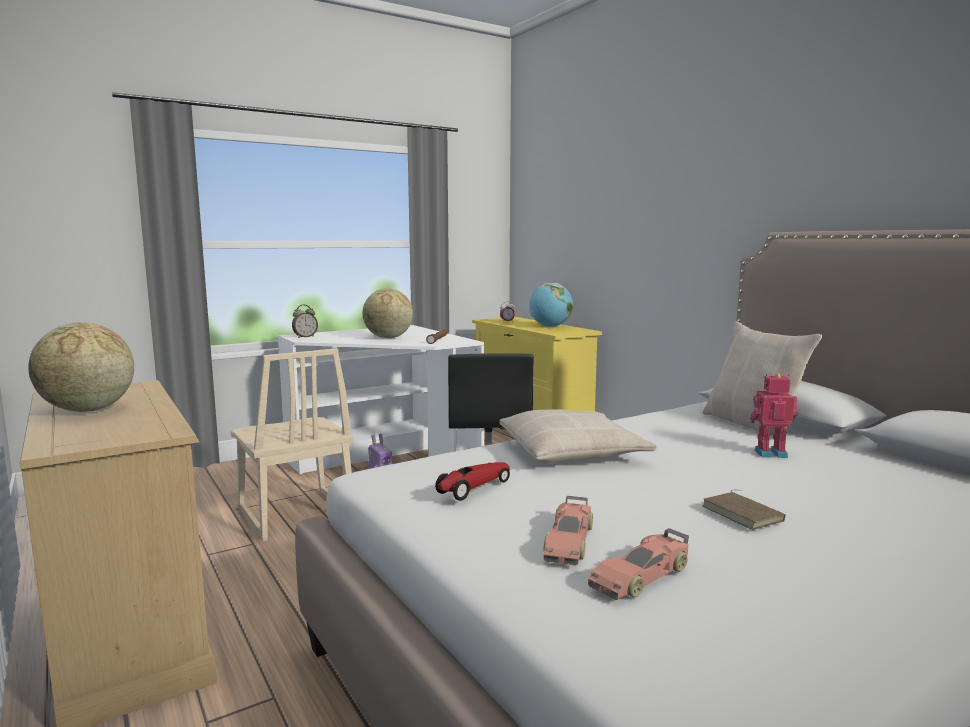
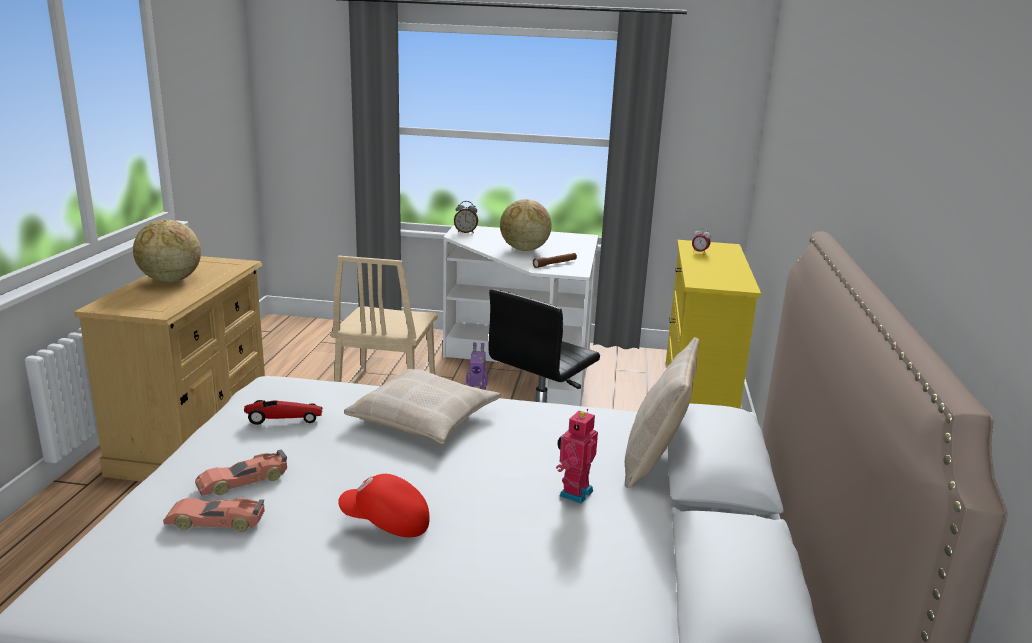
camera: 40 degrees right, 10 degrees up
(550, 326) = (724, 271): globe -> none
(744, 514) = (385, 523): brown book -> red cap
(770, 453) = (574, 492): toy robot -> toy robot turned 105 degrees counterclockwise

